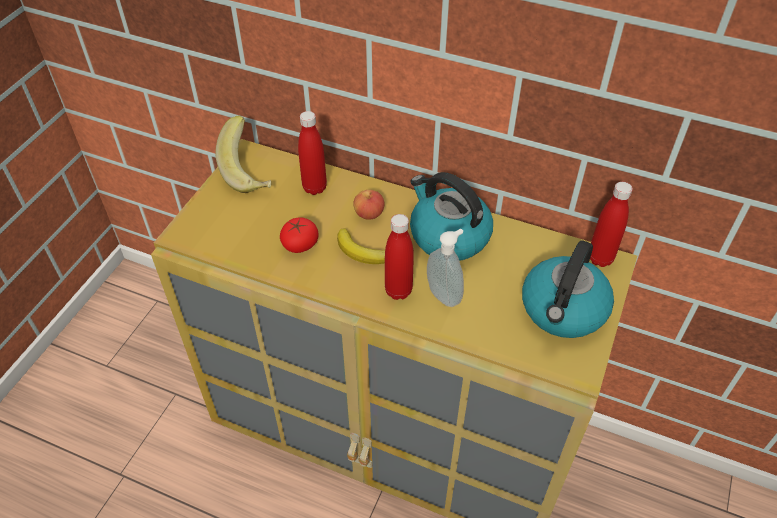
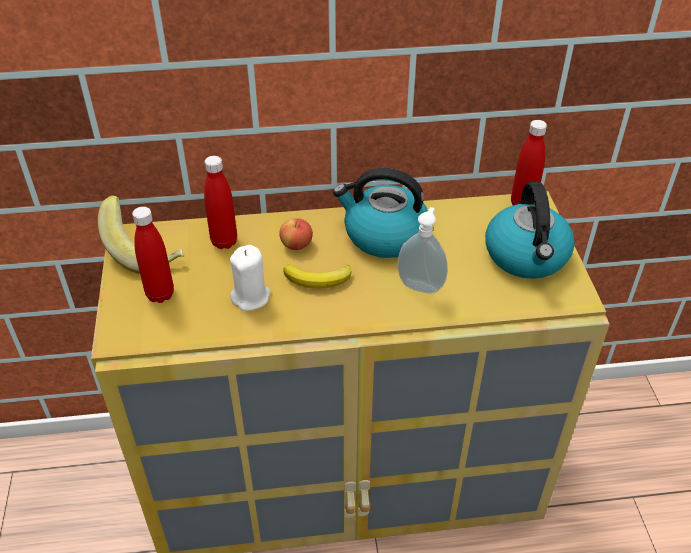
camera: 30 degrees left, 5 degrees down
(300, 244) = (251, 297): tomato -> white candle
(398, 291) = (377, 299): red bottle -> red bottle (160, 294)

